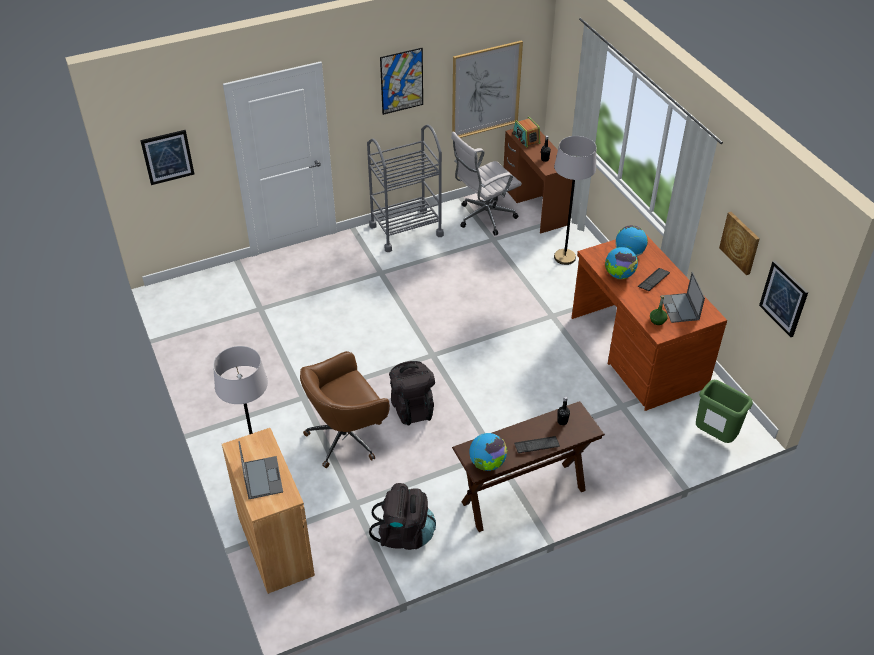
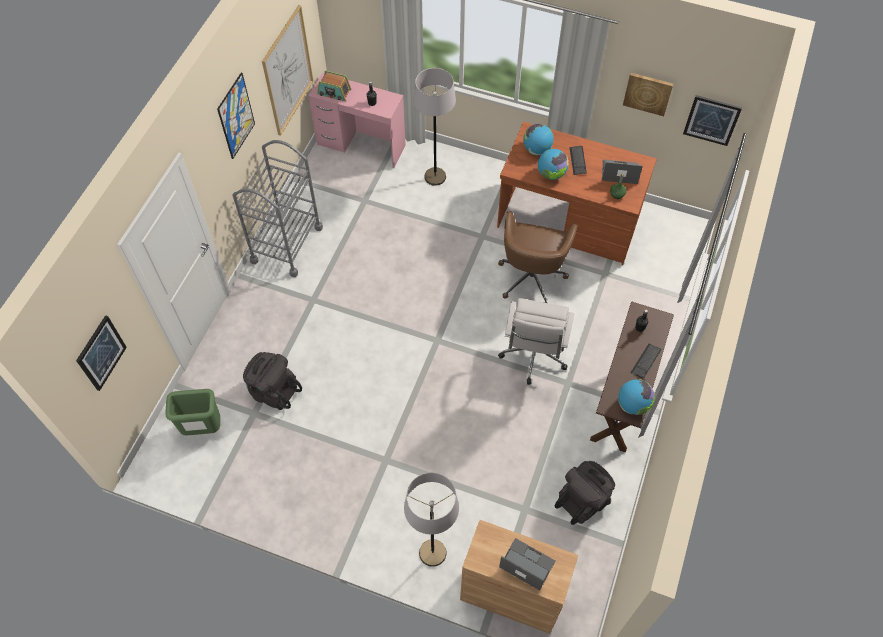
camera: 45 degrees left, 15 degrees up
(347, 437) = (457, 462): brown office chair -> brown office chair (531, 276)
(412, 407) = (473, 397): black backpack -> black backpack (273, 391)
(483, 218) = (335, 185): white office chair -> white office chair (533, 357)
(534, 206) = (361, 145): brown desk -> pink desk
(680, 308) = (619, 172): laptop -> laptop turned 150 degrees clockwise
(714, 436) = (681, 249): green trash can -> green trash can (202, 429)

